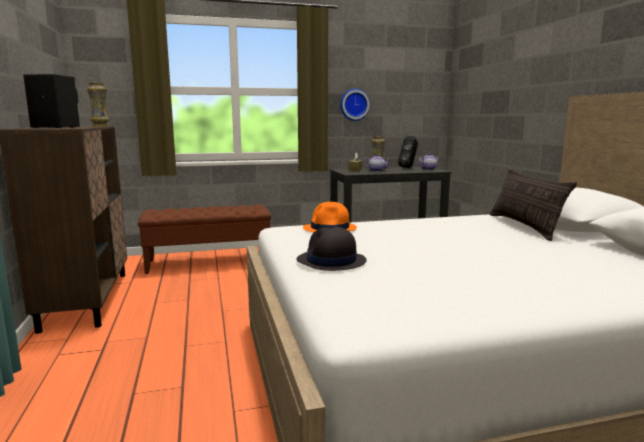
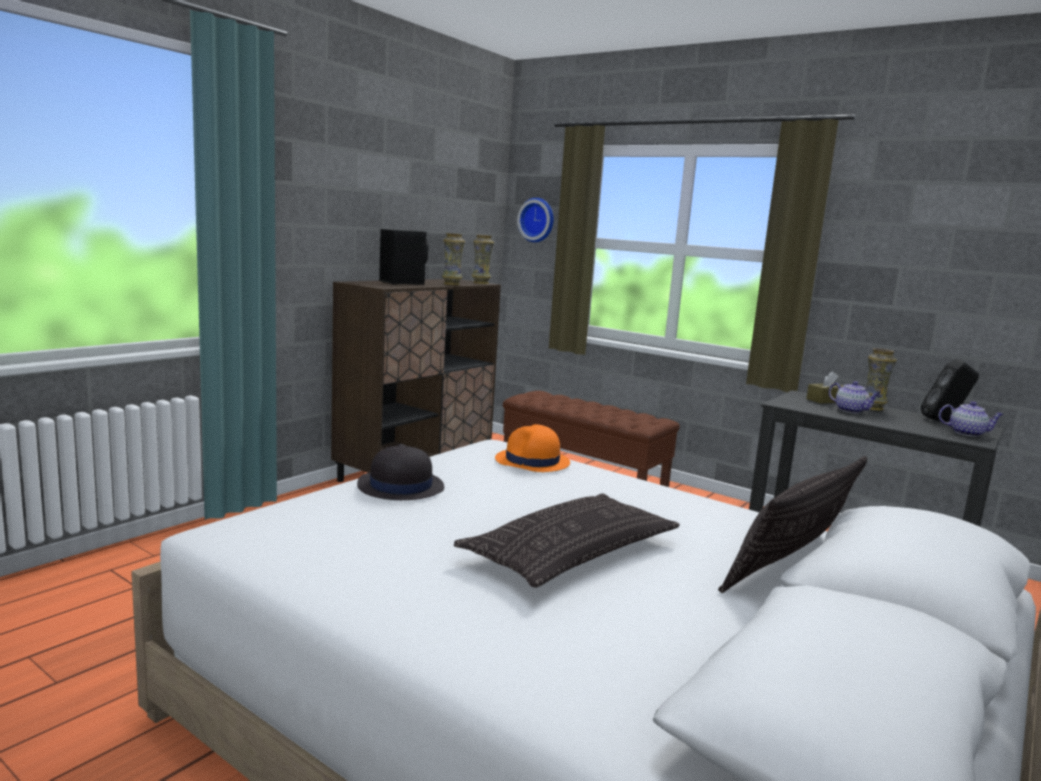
camera: 50 degrees right, 0 degrees up
(92, 126) = (452, 284): none -> vase
(354, 104) = (875, 286): wall clock -> wall clock (537, 220)
(483, 251) = (571, 552): none -> pillow

